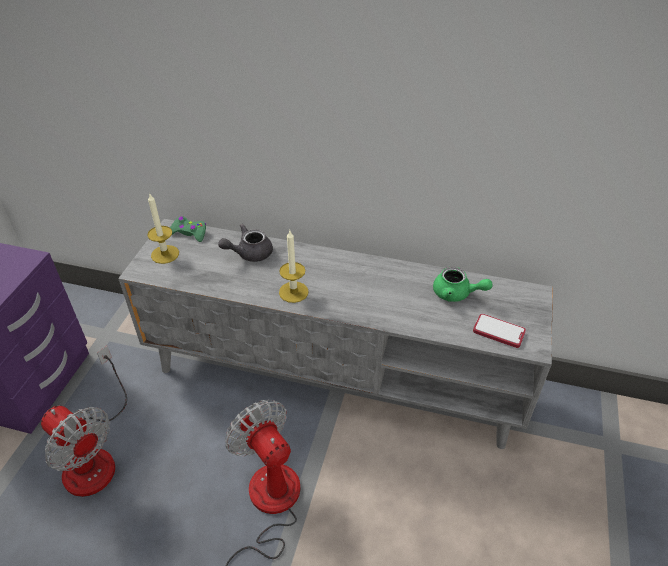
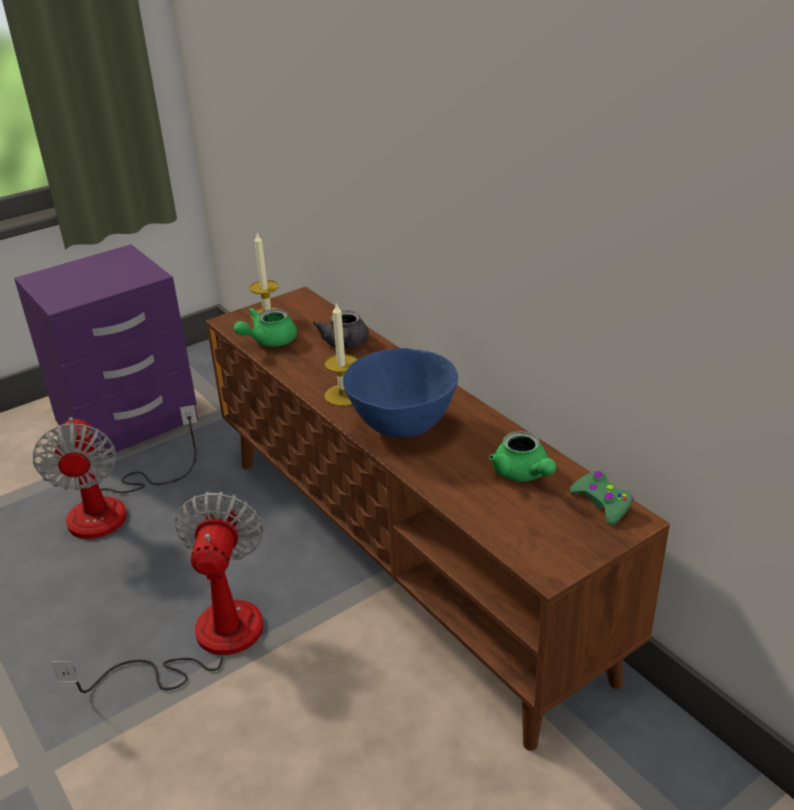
camera: 40 degrees right, 10 degrees down
(189, 233) = (312, 306): green game controller -> green game controller (602, 503)
(190, 274) = (268, 341): none -> green teapot
(249, 253) = (345, 344): grey teapot -> grey teapot turned 105 degrees counterclockwise
(335, 376) = (406, 559): grey tv stand -> brown tv stand
(356, 297) = (402, 426): none -> blue bowl
(498, 332) = (524, 534): phone -> none

